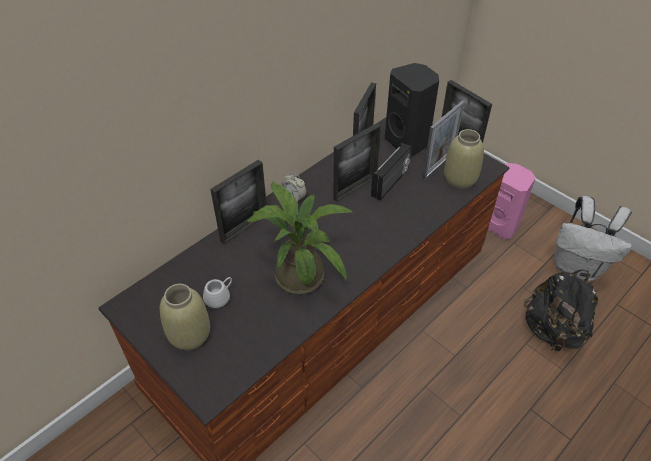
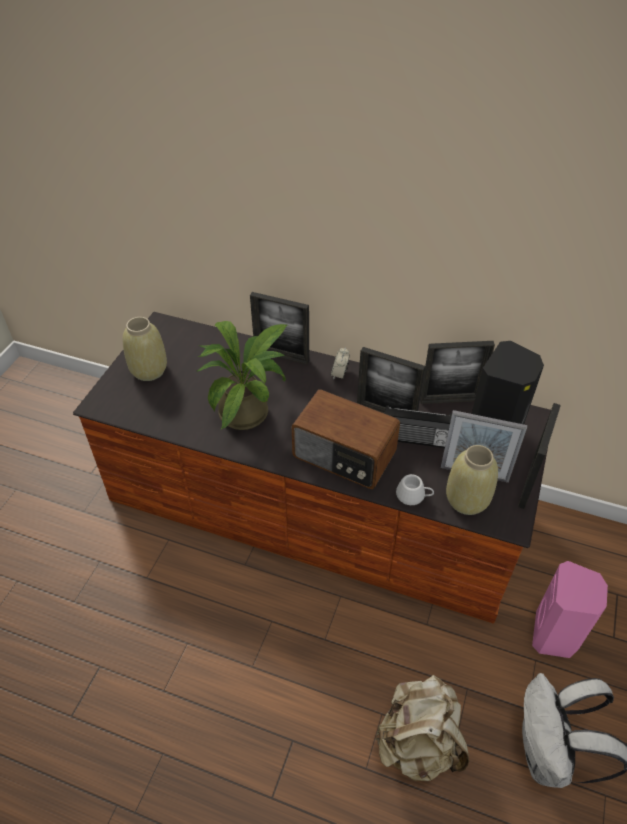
camera: 65 degrees right, 0 degrees up
(220, 296) = (196, 371): white mug -> white mug (414, 496)
(385, 228) = (344, 456): none -> radio
(552, 330) = (418, 742): black backpack -> beige backpack

